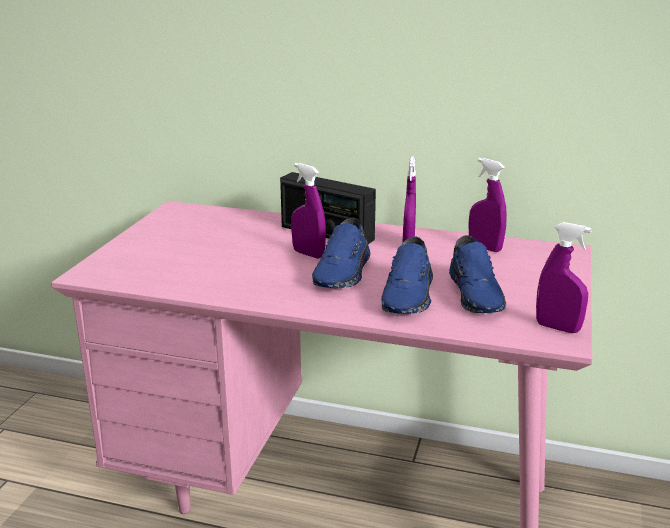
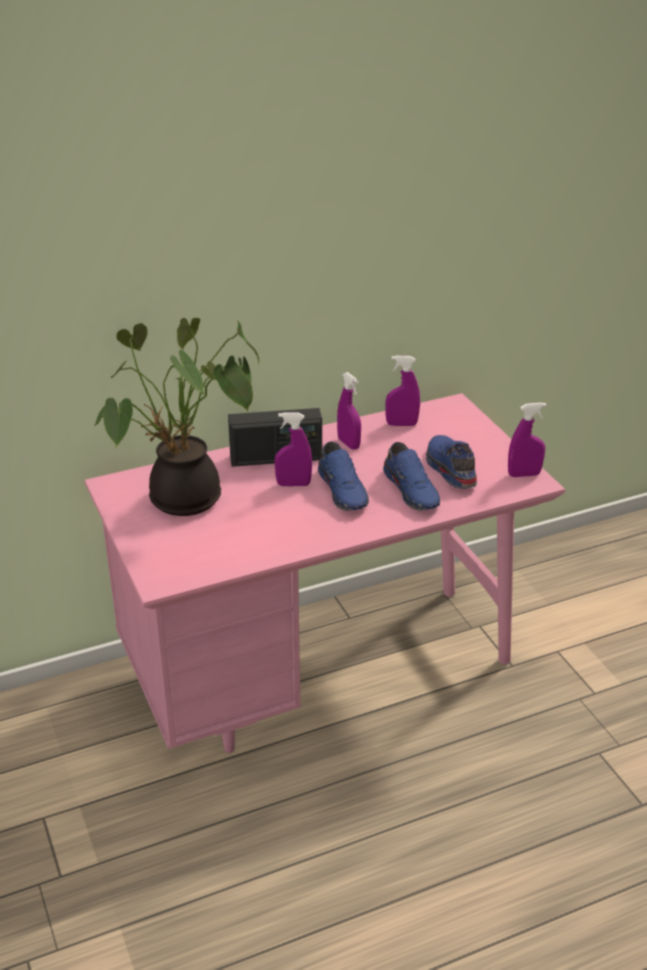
camera: 40 degrees left, 10 degrees up
(203, 235) = (183, 502): none -> potted plant
(477, 294) = (449, 469): blue shoe -> blue shoe turned 150 degrees counterclockwise

